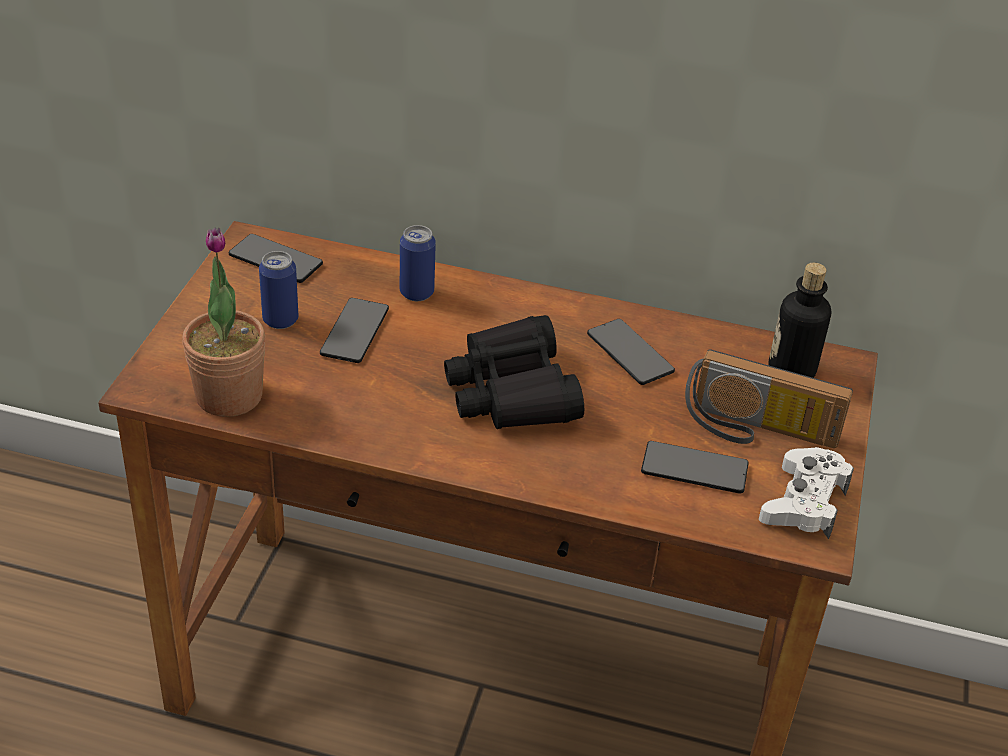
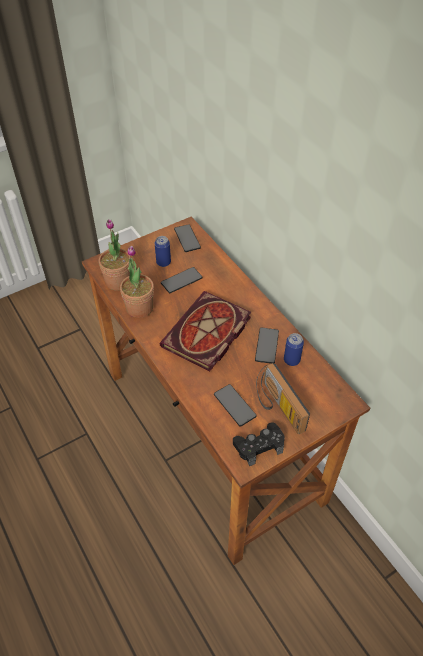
camera: 45 degrees right, 10 degrees up
(333, 417) = (139, 308): none -> potted plant
(416, 293) = (219, 277): can -> can (291, 360)
(512, 391) = (207, 334): black binoculars -> book
(791, 370) = (322, 392): bottle -> none
(804, 502) = (259, 446): white game controller -> black game controller

